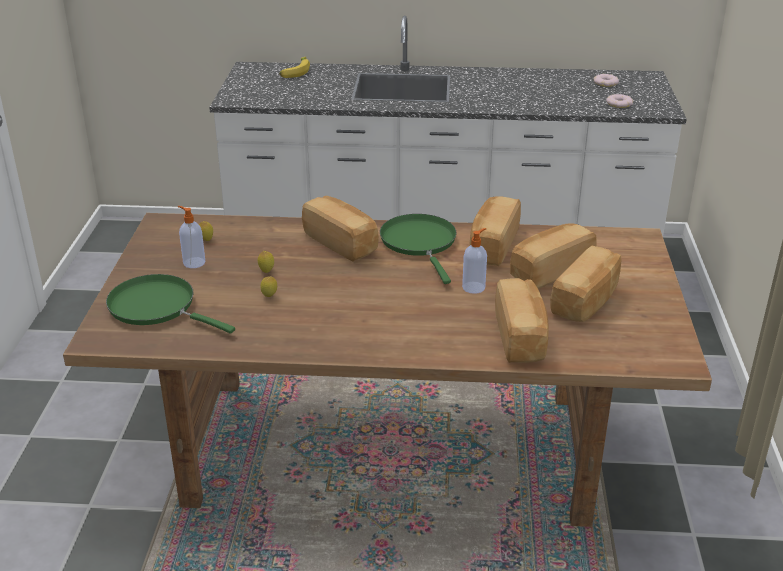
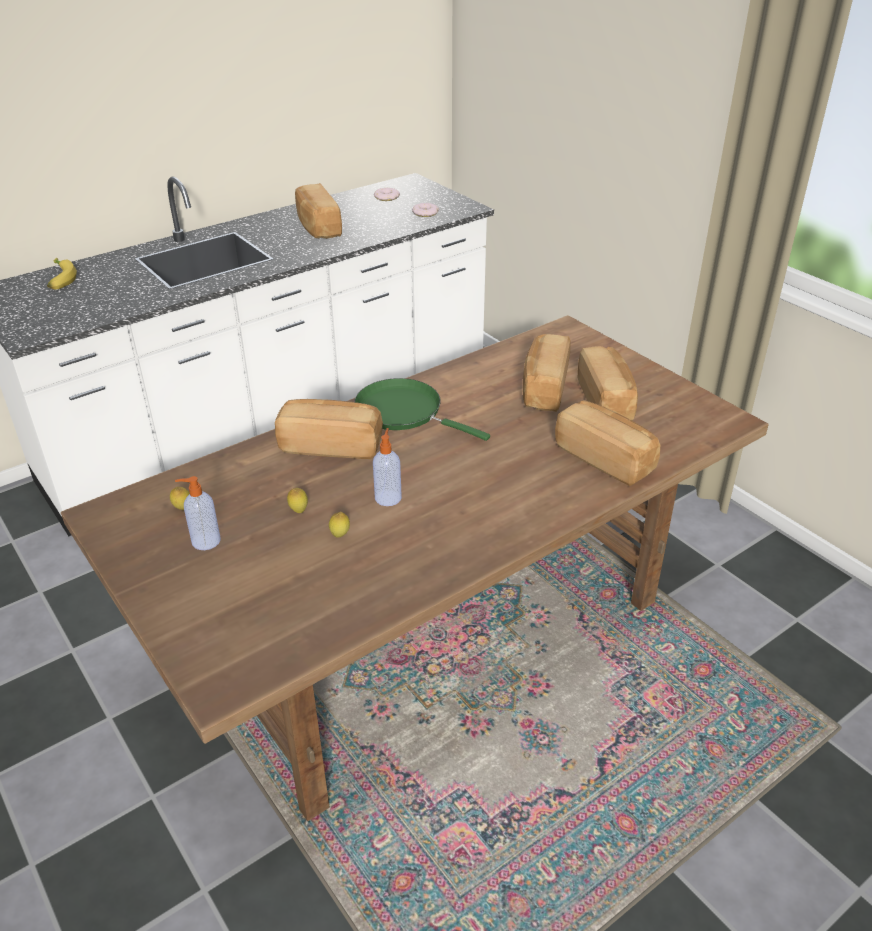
camera: 40 degrees left, 5 degrees up
(157, 307) = (236, 612): green frying pan -> none
(474, 287) = (507, 432): soap dispenser -> soap dispenser (388, 497)
(492, 246) = (468, 386): bread -> bread (317, 227)

